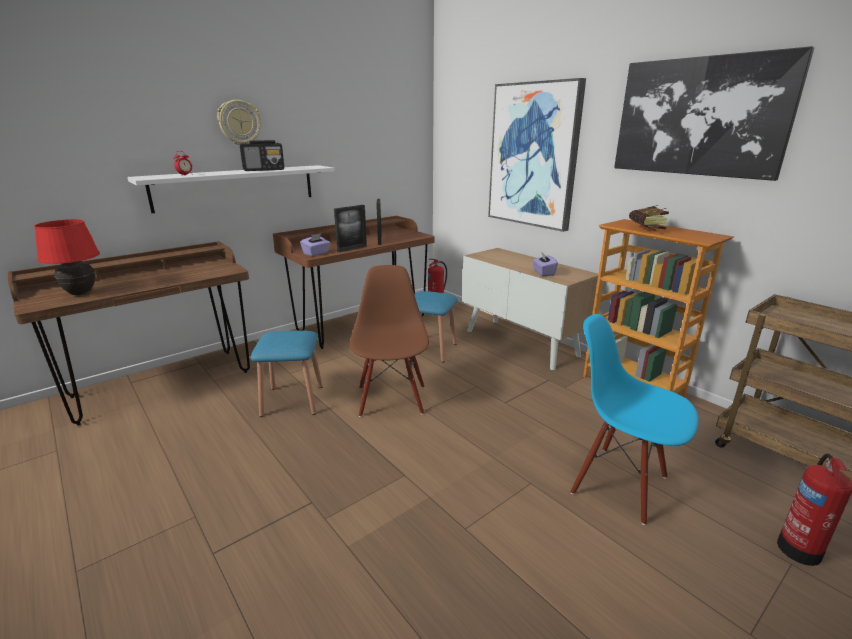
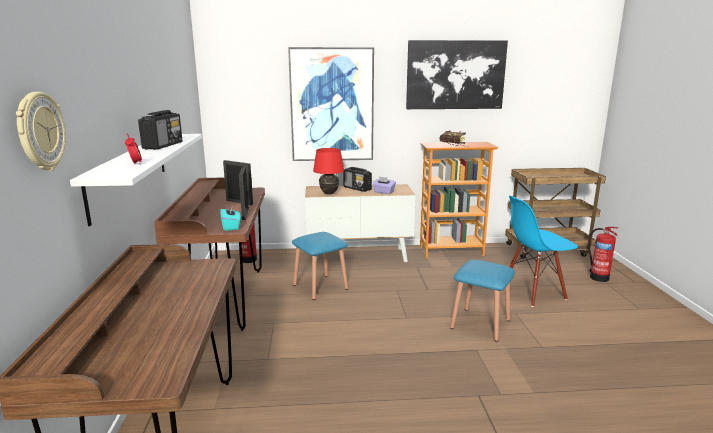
camera: 55 degrees left, 5 degrees down
(80, 293) = (157, 348): red table lamp -> red table lamp (329, 193)
(239, 123) = (125, 92): wall clock -> wall clock (40, 132)
(292, 400) = (322, 369): blue stool -> blue stool (480, 324)
(316, 253) = (231, 226): purple tissue box -> turquoise tissue box
(391, 400) = (377, 325): brown chair -> none
(531, 262) = (357, 188): none -> radio

